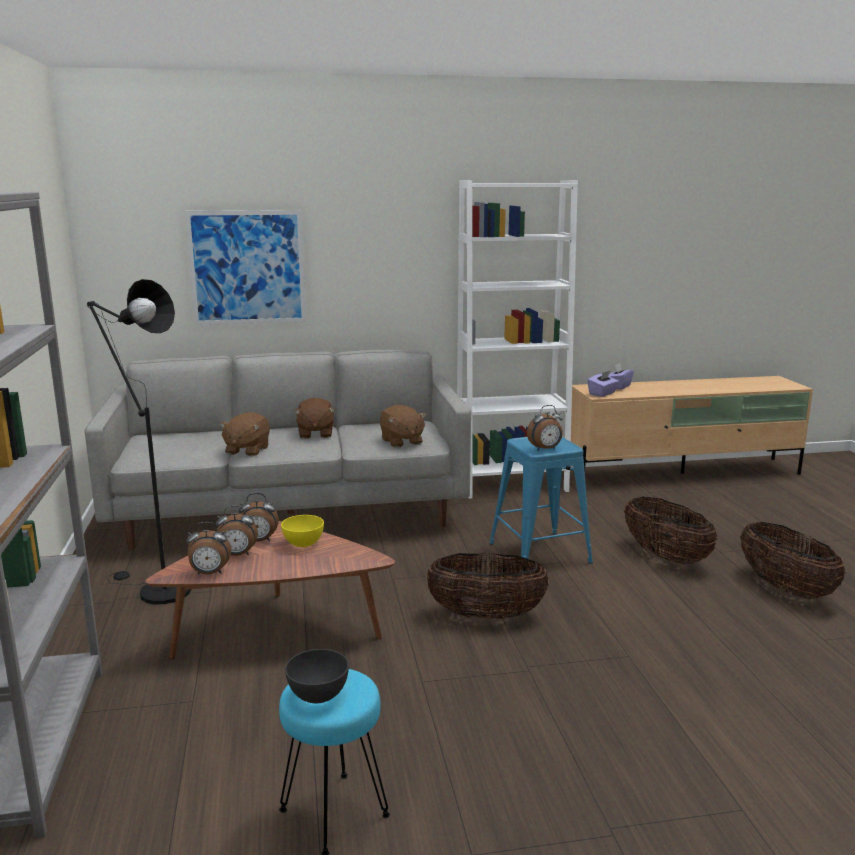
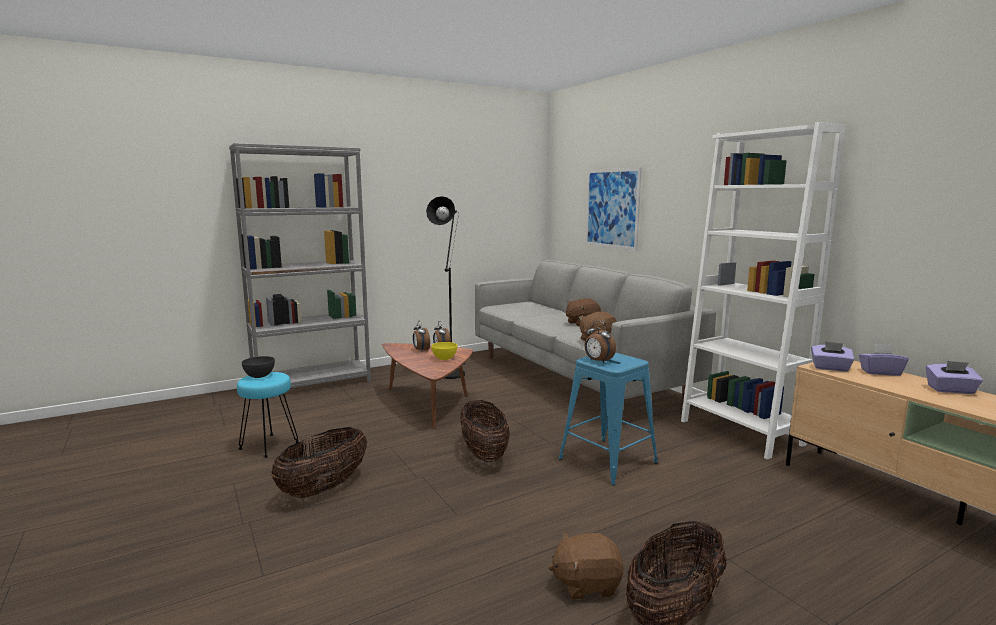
camera: 70 degrees right, 5 degrees down
(209, 573) = (396, 350): alarm clock -> none
(246, 450) = (531, 318): brown plush toy -> brown plush toy (586, 584)
(664, 384) = (951, 390): none -> purple tissue box
(665, 556) = (672, 523): basket -> basket (324, 488)

